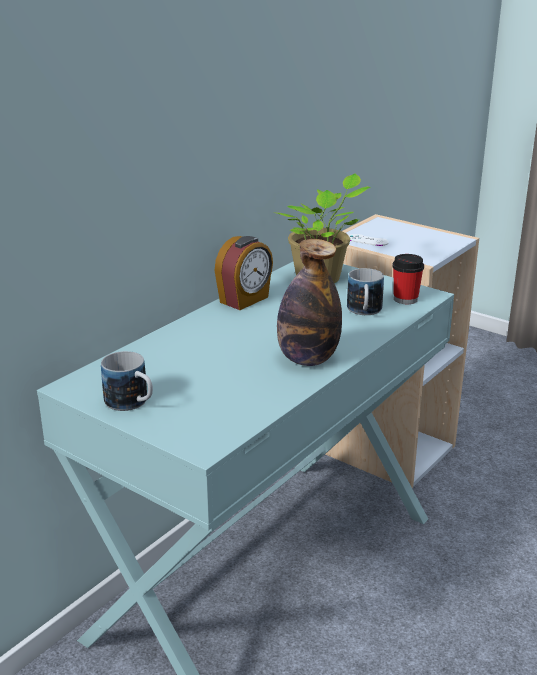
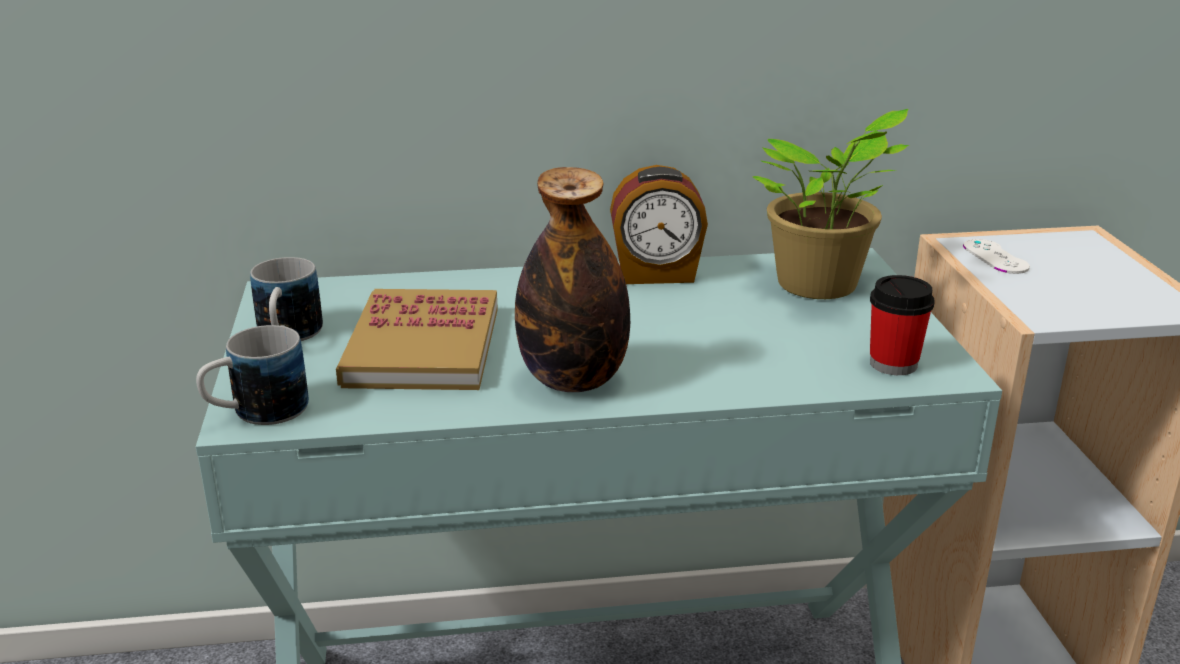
camera: 45 degrees right, 0 degrees up
(211, 376) = (422, 346): none -> book
(364, 312) = (788, 354): mug -> mug (256, 413)

